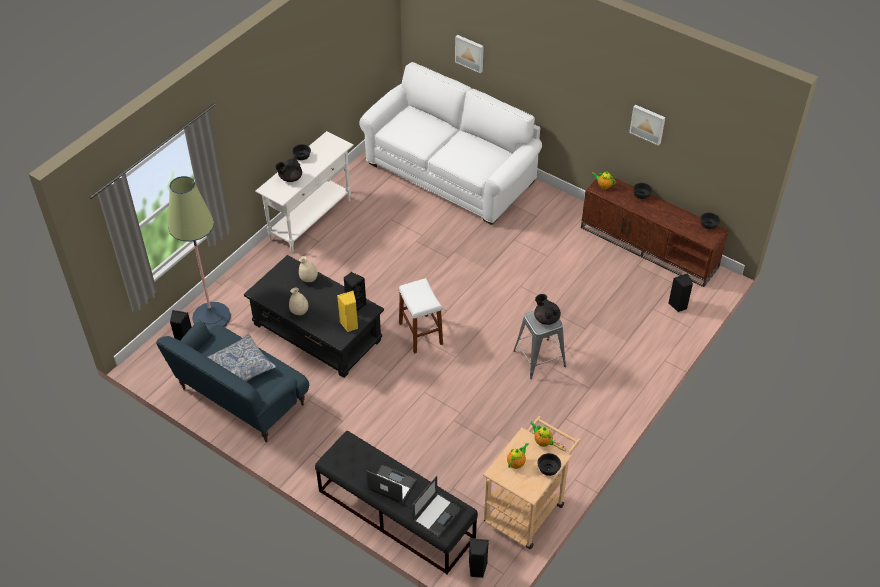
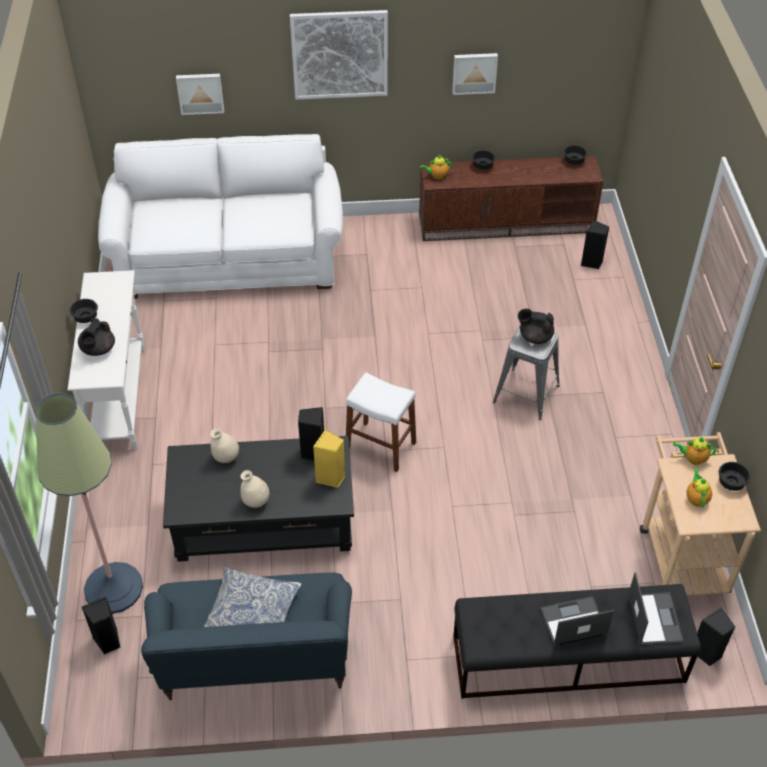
camera: 40 degrees left, 0 degrees up
(559, 68) = (339, 54): none -> picture

